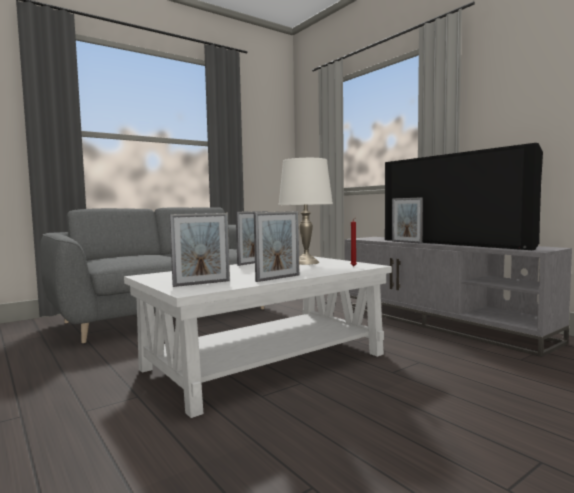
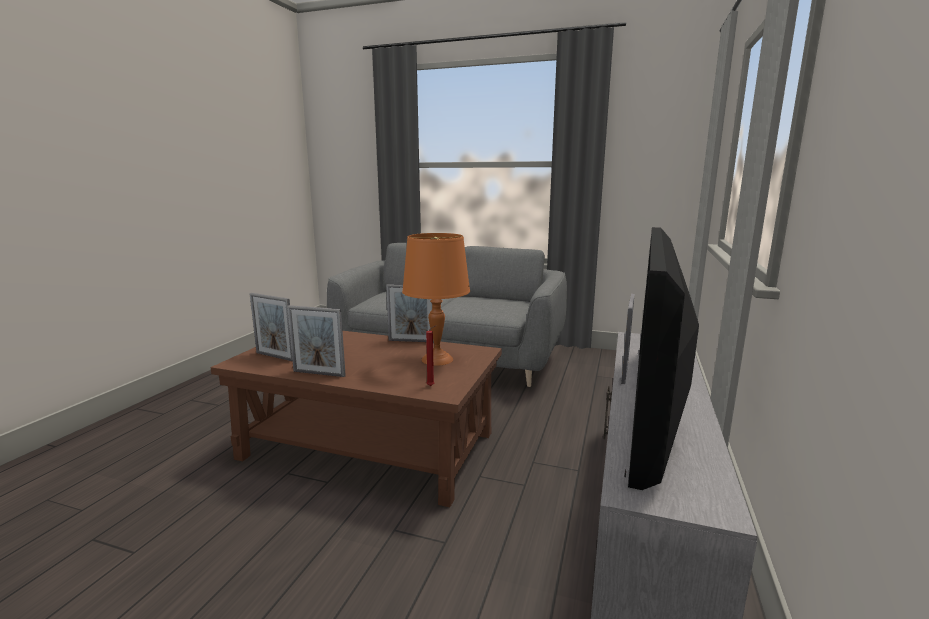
camera: 55 degrees right, 10 degrees up
(265, 361) = (370, 445): white coffee table -> brown coffee table
(306, 263) = (436, 359): white table lamp -> orange table lamp

